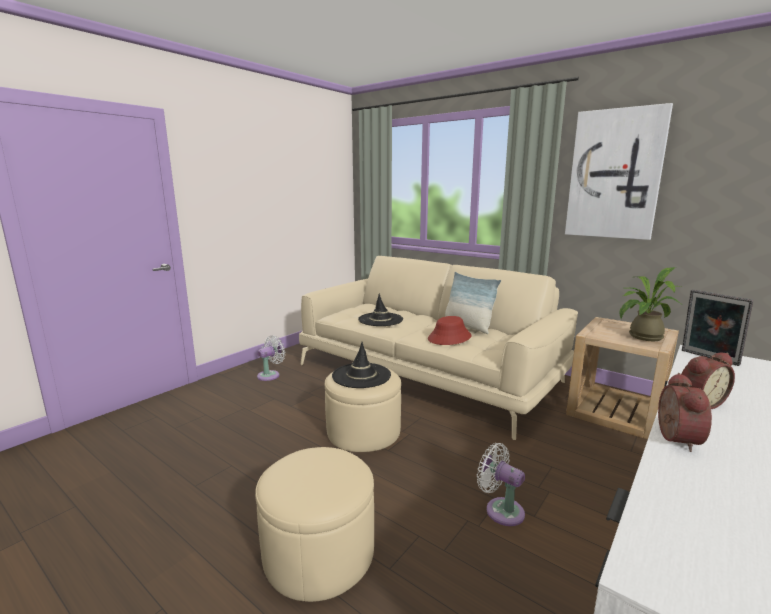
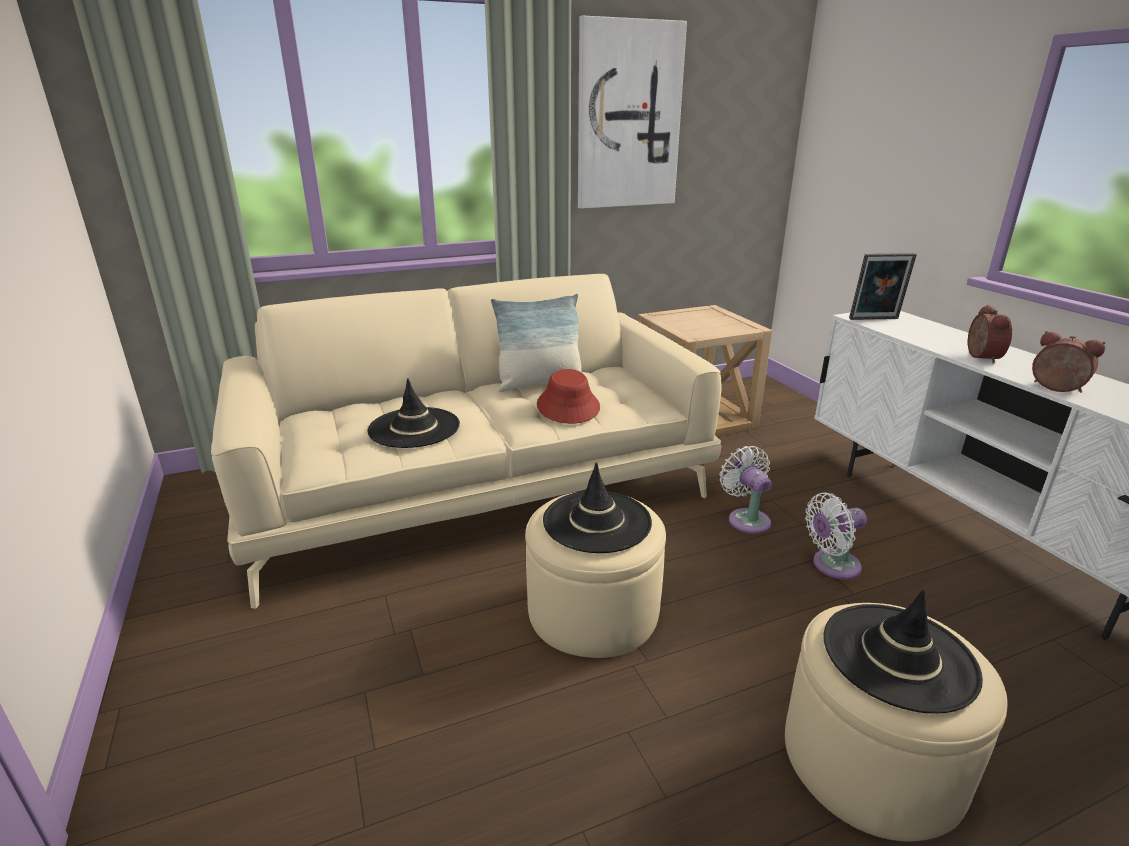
camera: 60 degrees left, 10 degrees up
(270, 375) = (241, 670): white fan -> white fan (746, 519)
(312, 472) = (898, 656): none -> black hat
(641, 337) = (721, 322): potted plant -> none

